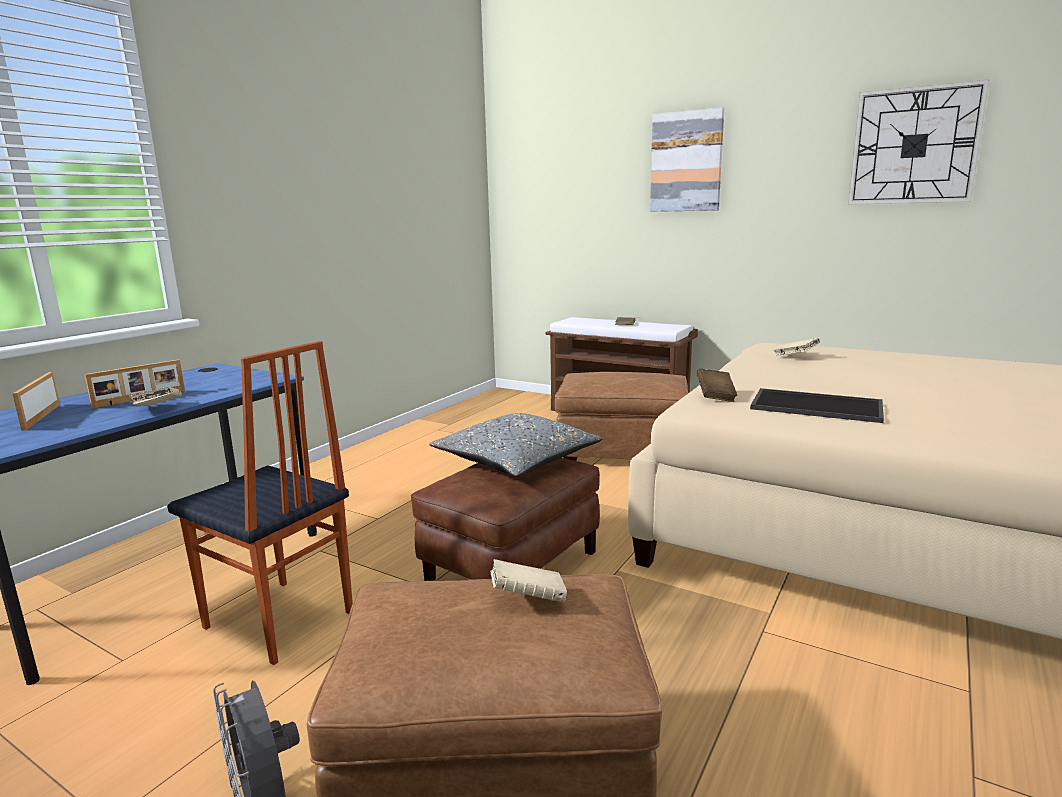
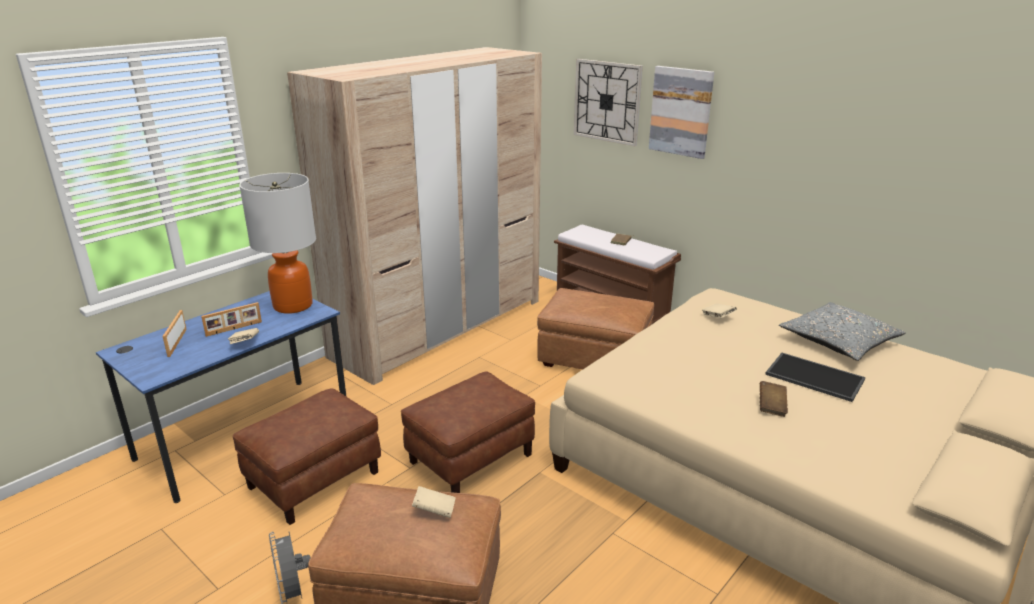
camera: 10 degrees right, 10 degrees up
(231, 376) = (293, 306): none -> table lamp
(278, 621) = (314, 480): chair -> brown ottoman
(420, 440) = (440, 327): none -> beige wardrobe
(517, 461) = (478, 390): grey pillow -> grey pillow (839, 342)
(715, 396) = (620, 363): brown book -> brown book (771, 407)
(814, 406) = (681, 385): tray -> tray (813, 377)
(914, 146) = (863, 136): wall clock -> wall clock (607, 101)

